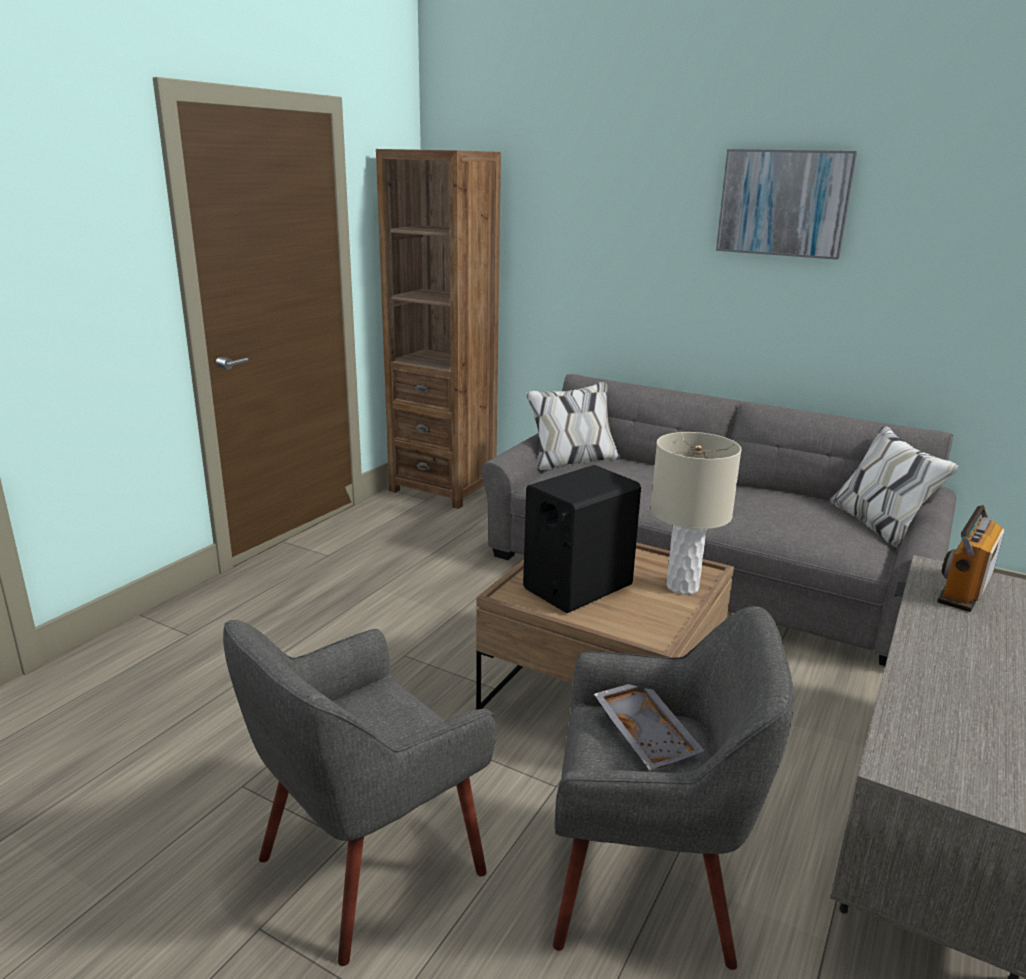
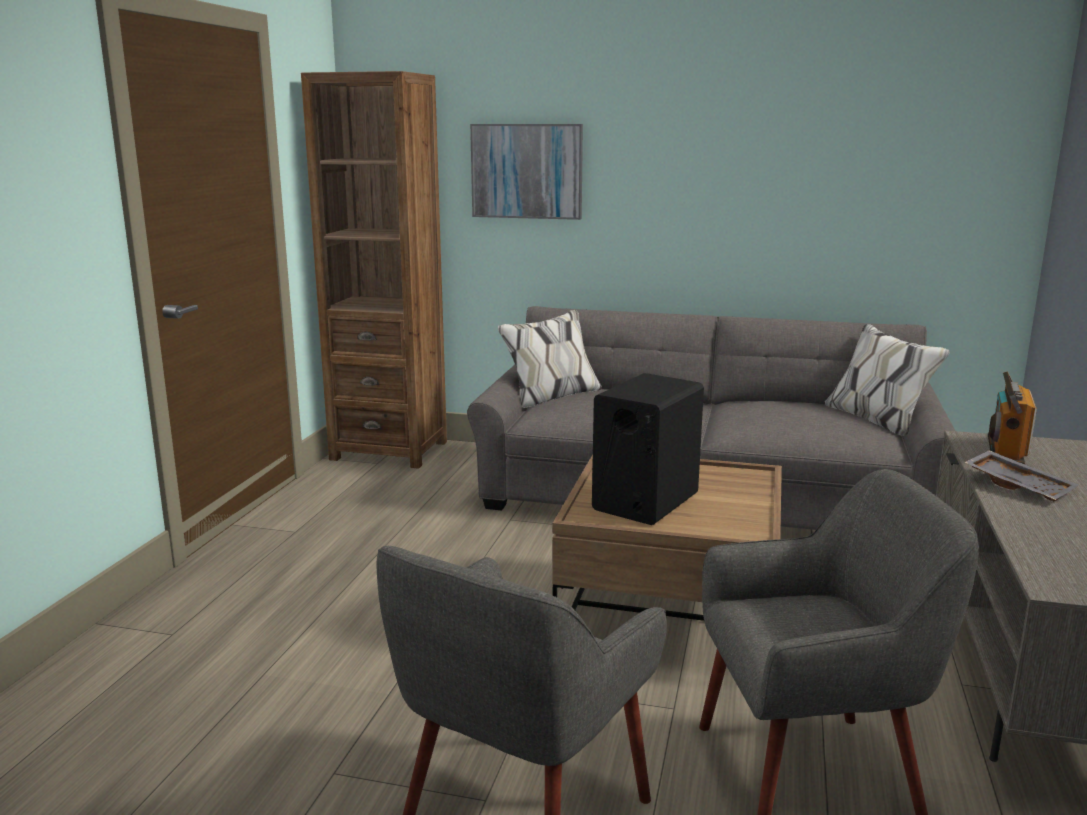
camera: 15 degrees left, 5 degrees down
(647, 734) = (802, 613): grey tray -> grey tray (1019, 486)
(683, 586) = (745, 488): beige table lamp -> none
(783, 203) = (742, 116): picture -> picture (527, 171)

